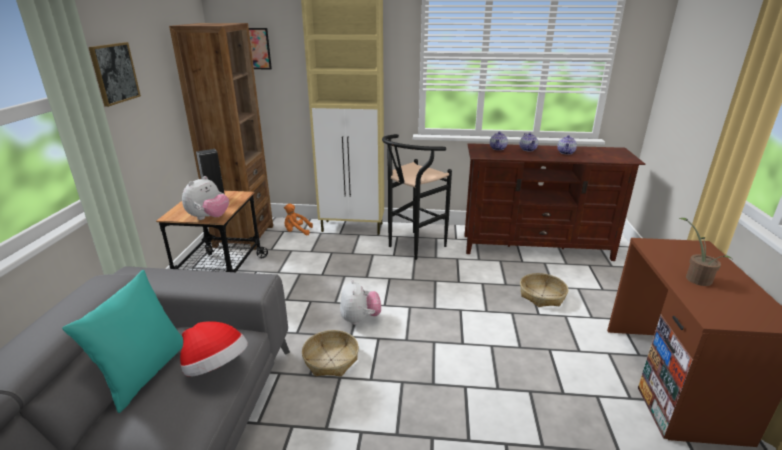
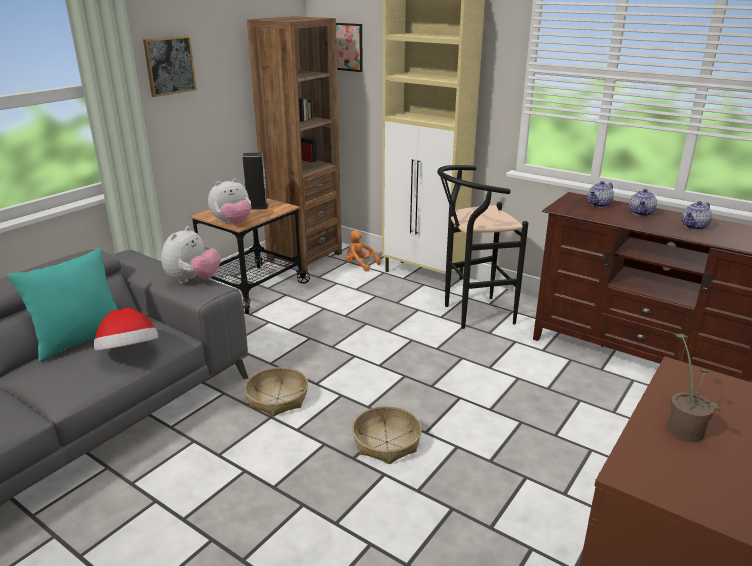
camera: 30 degrees right, 0 degrees up
(360, 319) = (341, 370): plush toy -> plush toy (193, 280)
(542, 296) = (584, 416): basket -> basket (387, 442)

